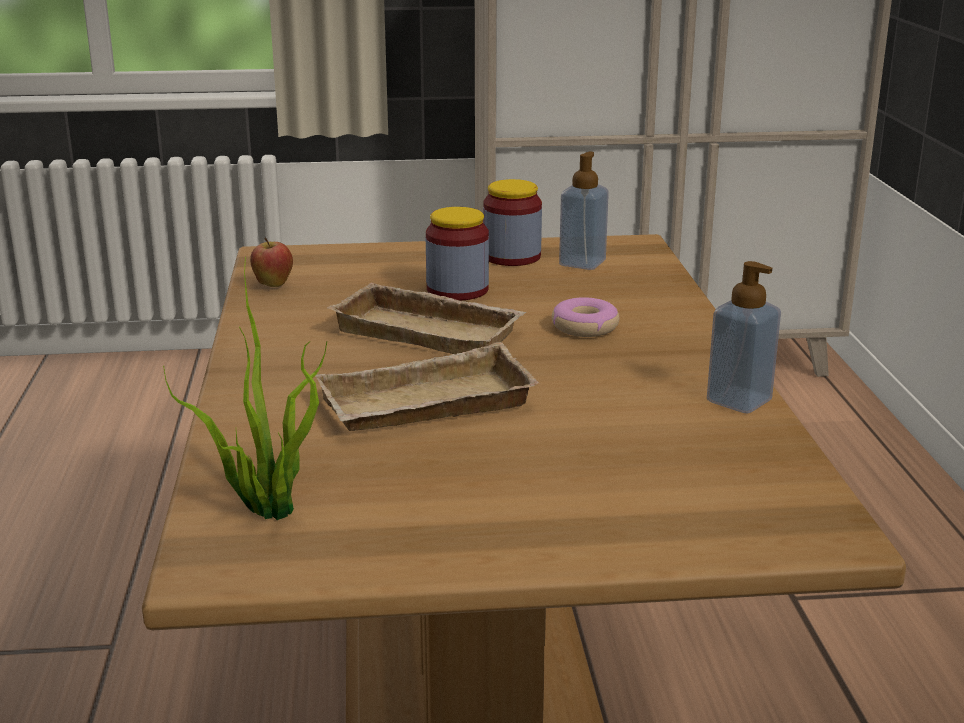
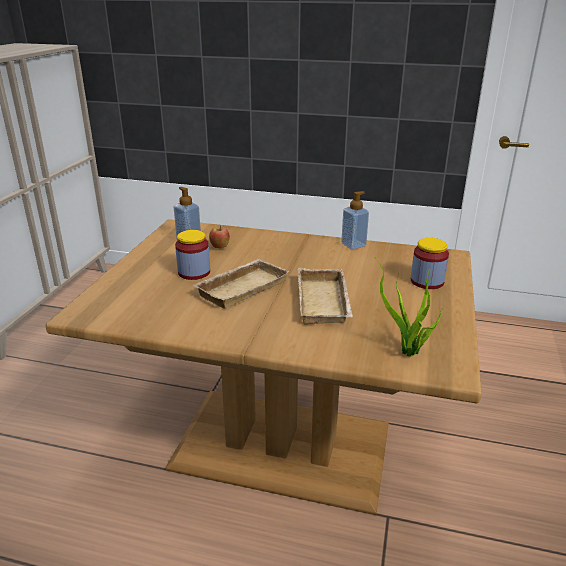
camera: 70 degrees left, 5 degrees up
(273, 286) = (134, 320): apple -> apple (220, 247)
(512, 257) = (162, 252): jar -> jar (427, 281)
(585, 327) = (265, 255): donut -> none

